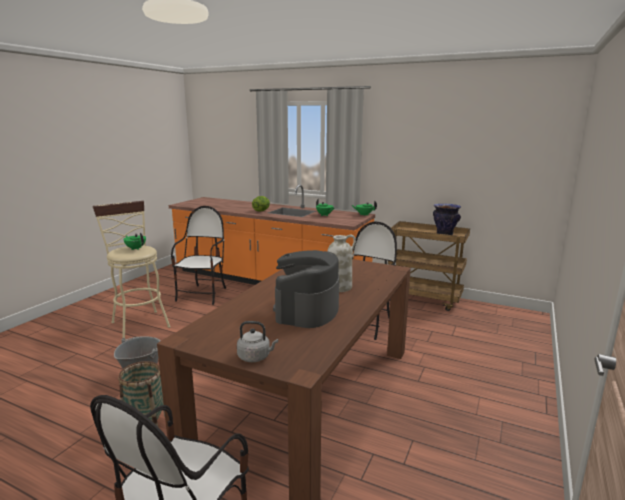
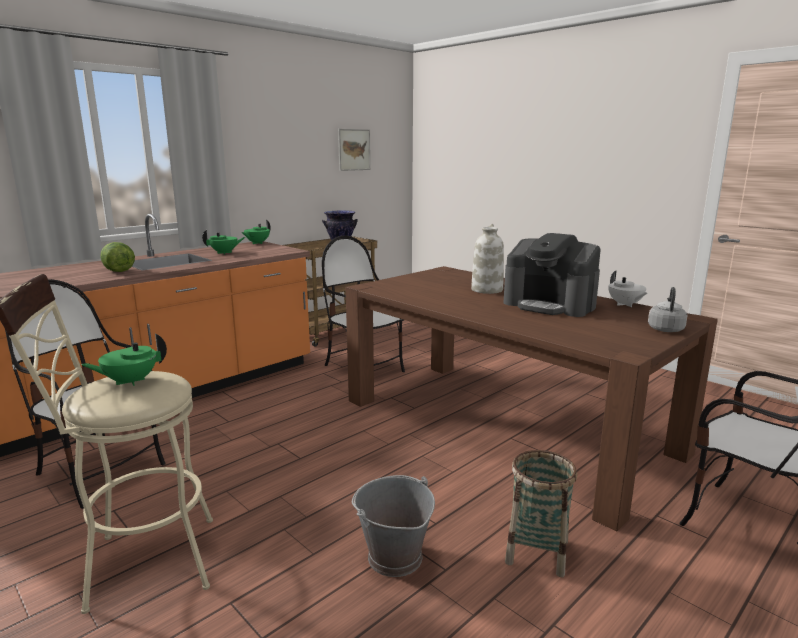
camera: 70 degrees left, 0 degrees up
(332, 340) = (625, 304): none -> white teapot
(489, 154) = (354, 150): none -> picture

